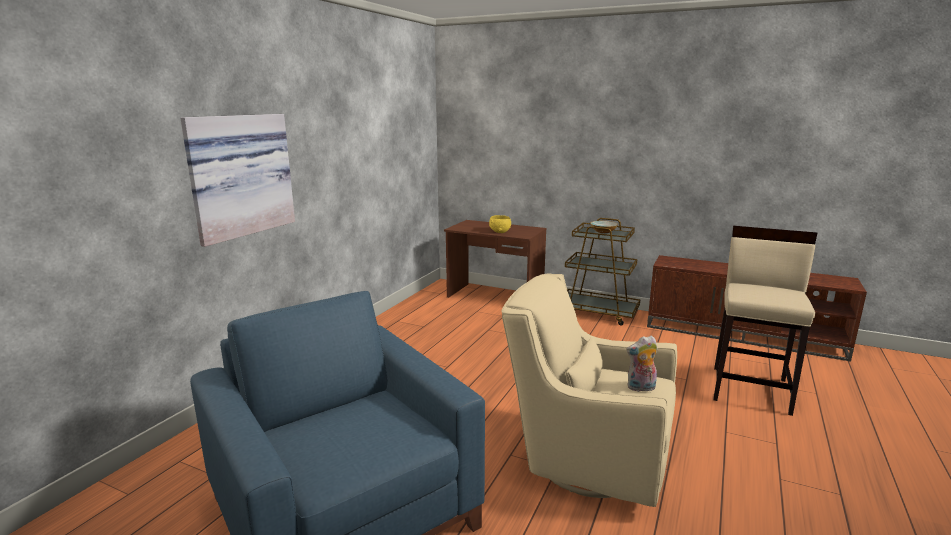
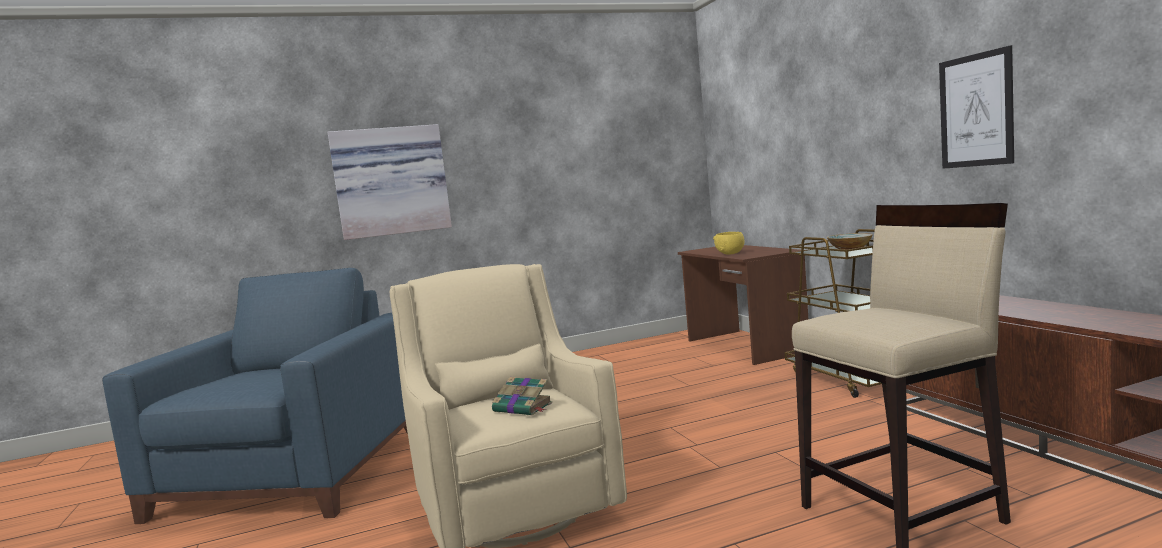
camera: 45 degrees right, 10 degrees down
(641, 388) = (523, 407): plush toy -> book
(693, 157) = (976, 110): none -> picture

